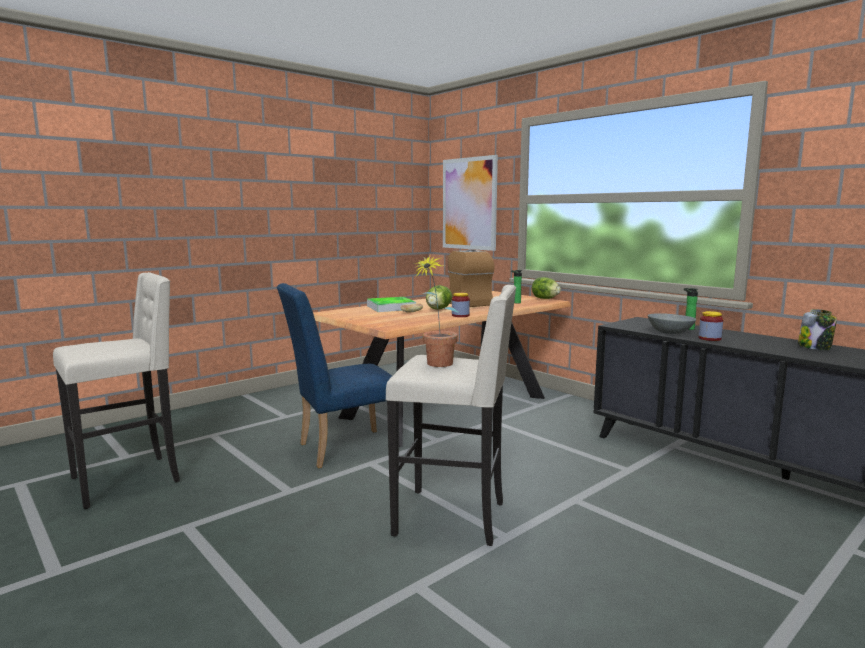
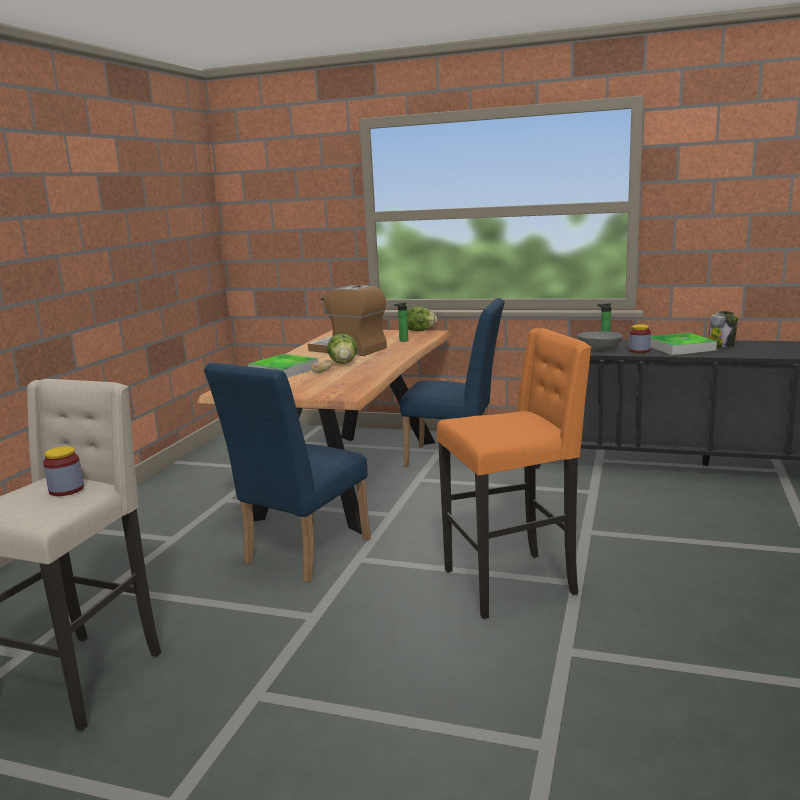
camera: 30 degrees left, 5 degrees up
(435, 365) = (500, 427): potted plant -> none
(453, 518) = (512, 583): beige stool -> orange stool
(460, 315) = (386, 366): jar -> jar (66, 490)
(469, 203) = (288, 224): picture -> none
(544, 413) = (456, 458): none -> blue chair
(760, 343) = (680, 348): none -> tray

